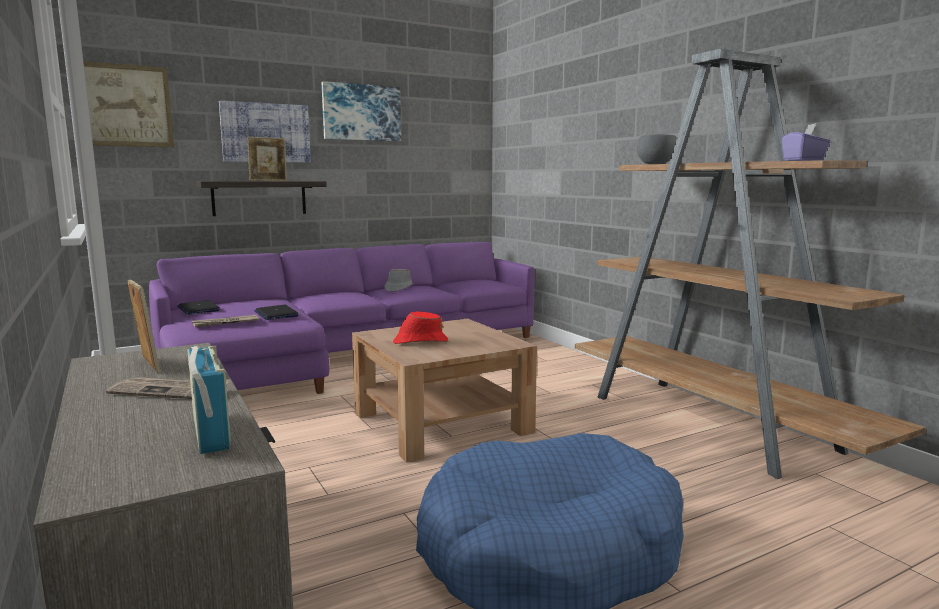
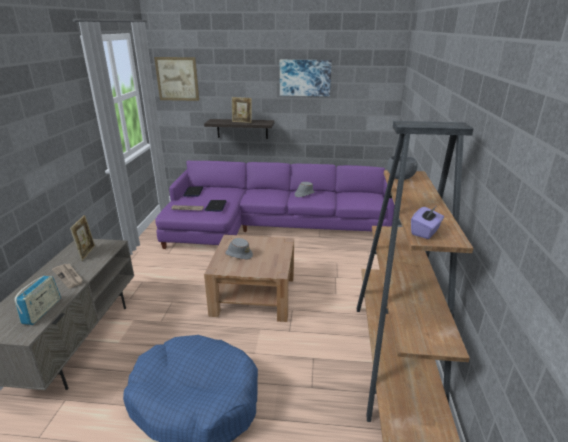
camera: 35 degrees right, 15 degrees up
(266, 133) = (246, 92): picture -> none
(420, 342) = (238, 254): red hat -> grey hat

